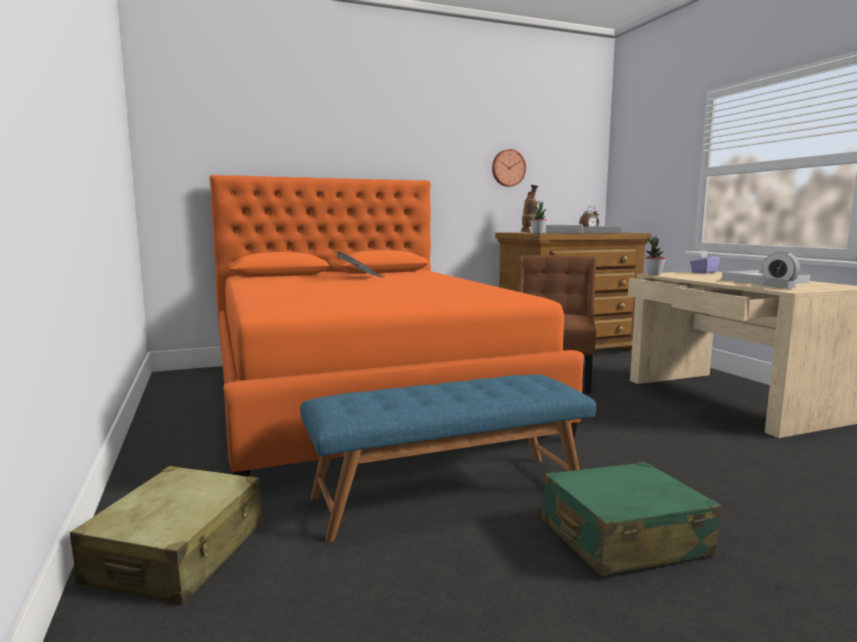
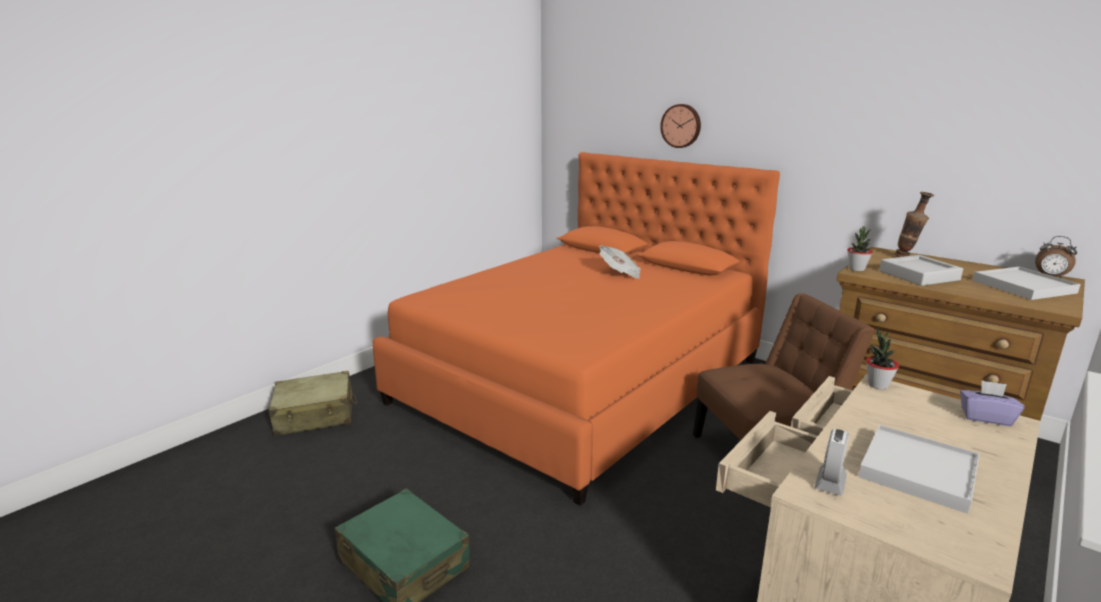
camera: 60 degrees right, 10 degrees up
(448, 493) = (429, 471): blue bench -> none
(508, 168) = (912, 159): wall clock -> wall clock (681, 126)

